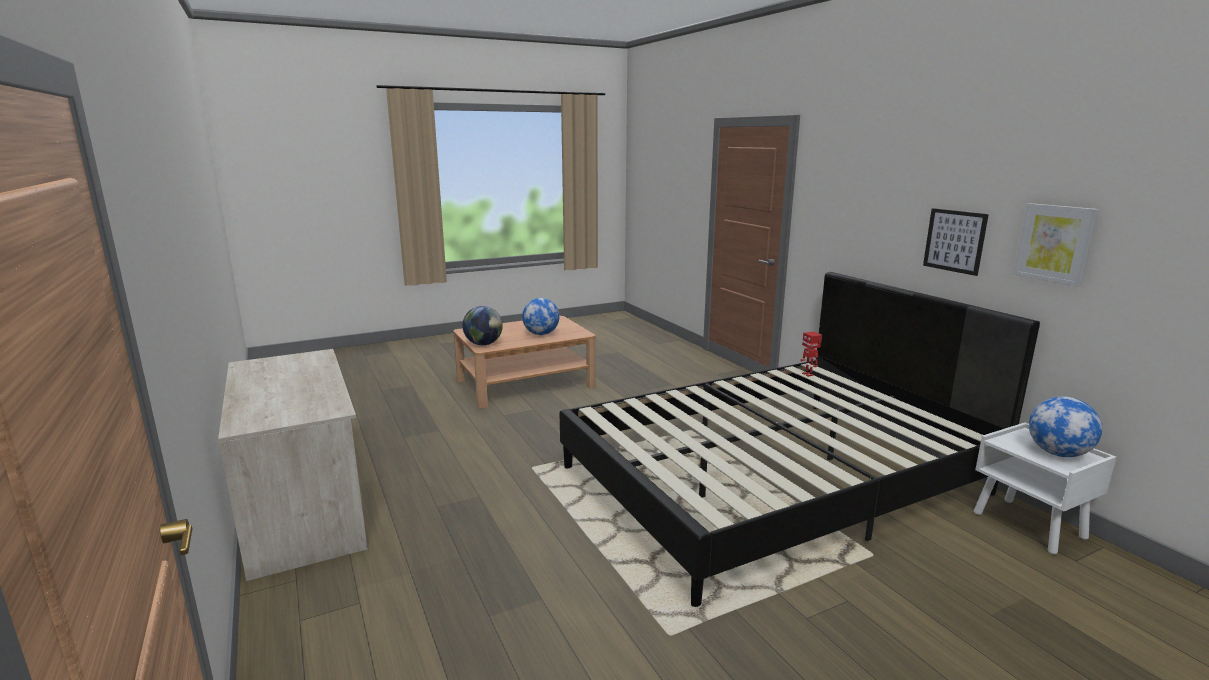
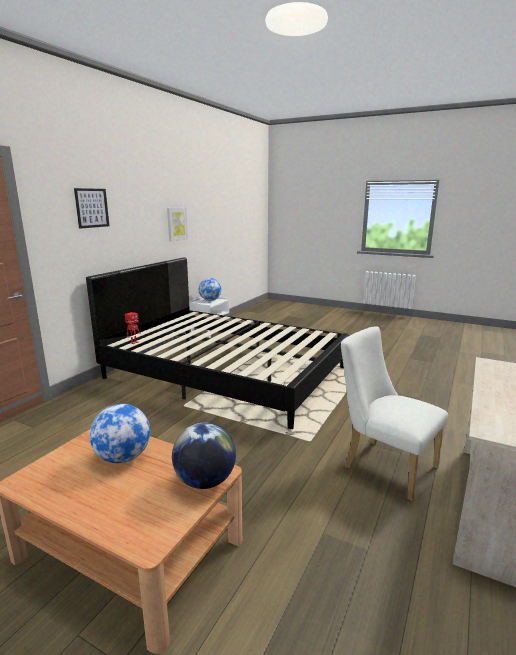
camera: 125 degrees left, 0 degrees up
(441, 486) = (383, 465): none -> white chair
(954, 241) = (145, 232): picture -> picture (92, 208)

